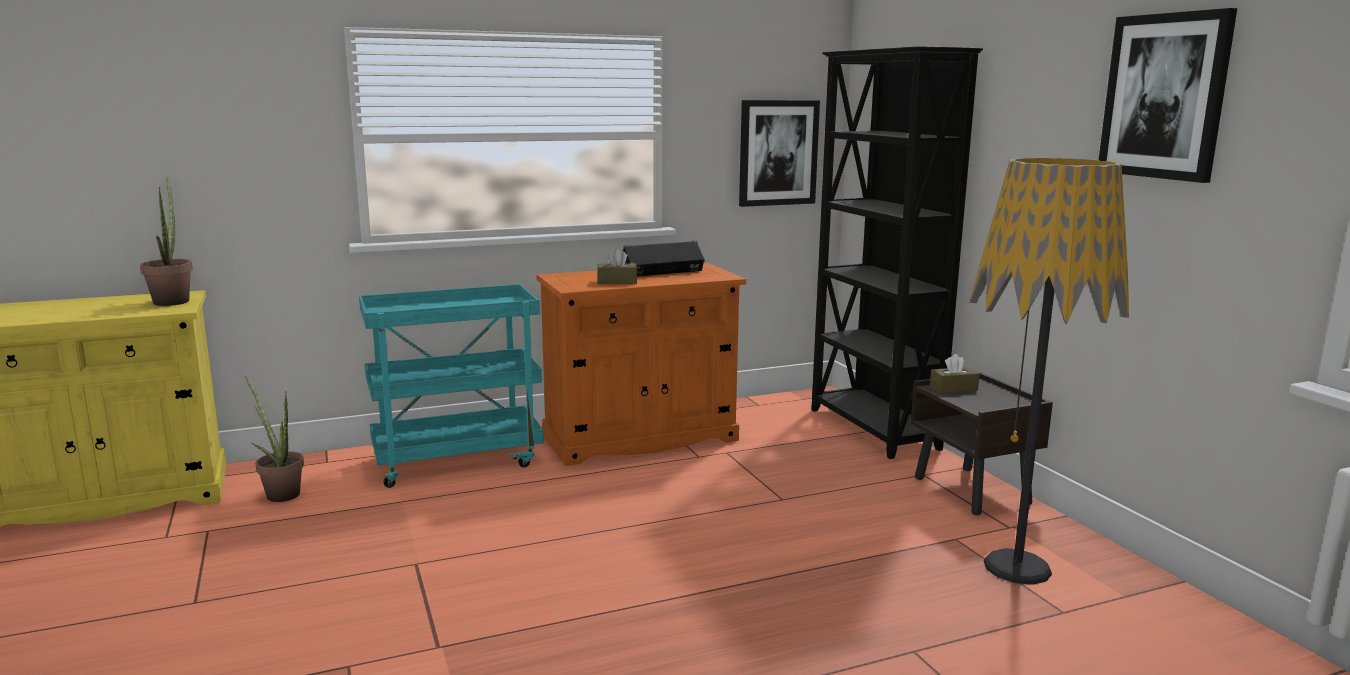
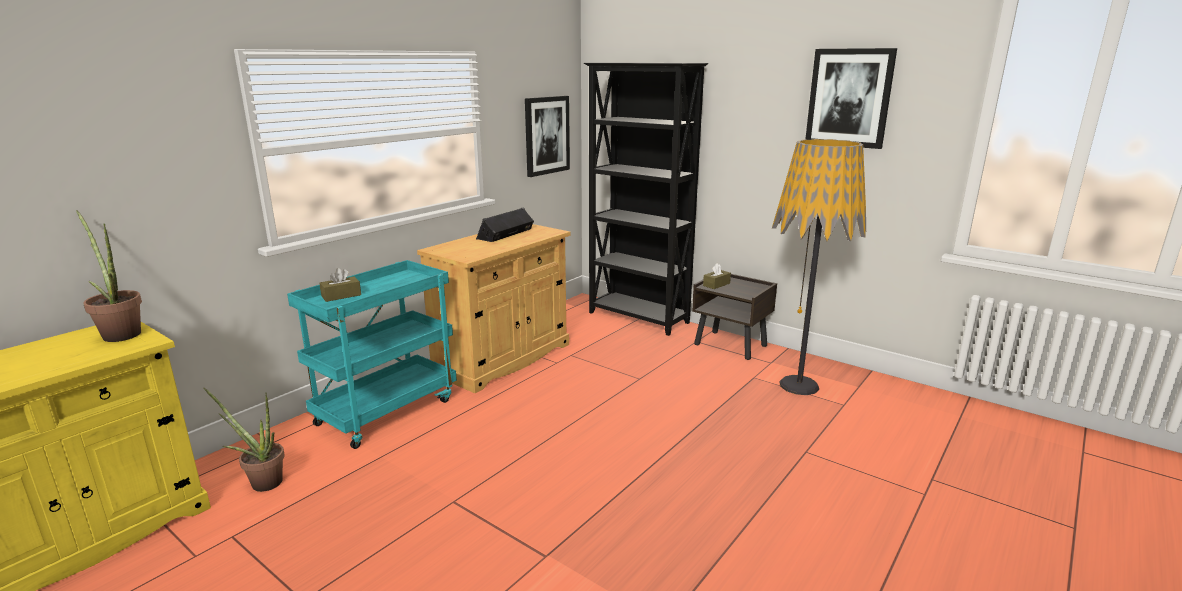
camera: 30 degrees left, 5 degrees up
(617, 282) = (490, 247): brown tissue box -> brown tissue box (341, 296)
(640, 438) = (503, 358): orange cabinet -> beige cabinet

